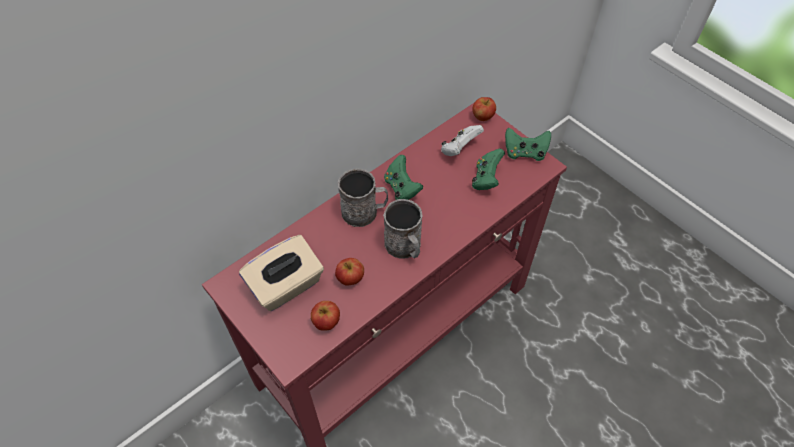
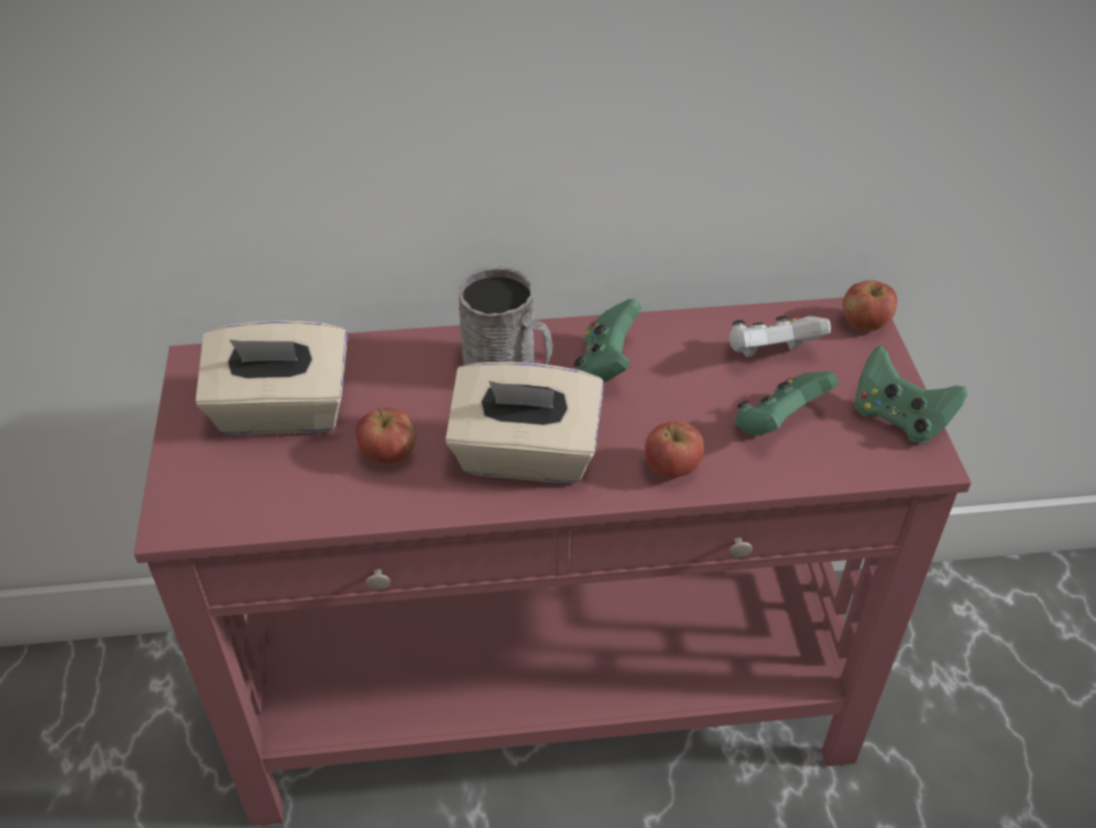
camera: 35 degrees right, 10 degrees down
(326, 322) = (288, 497): apple -> apple (672, 469)
(405, 247) = (525, 456): grey mug -> beige tissue box

